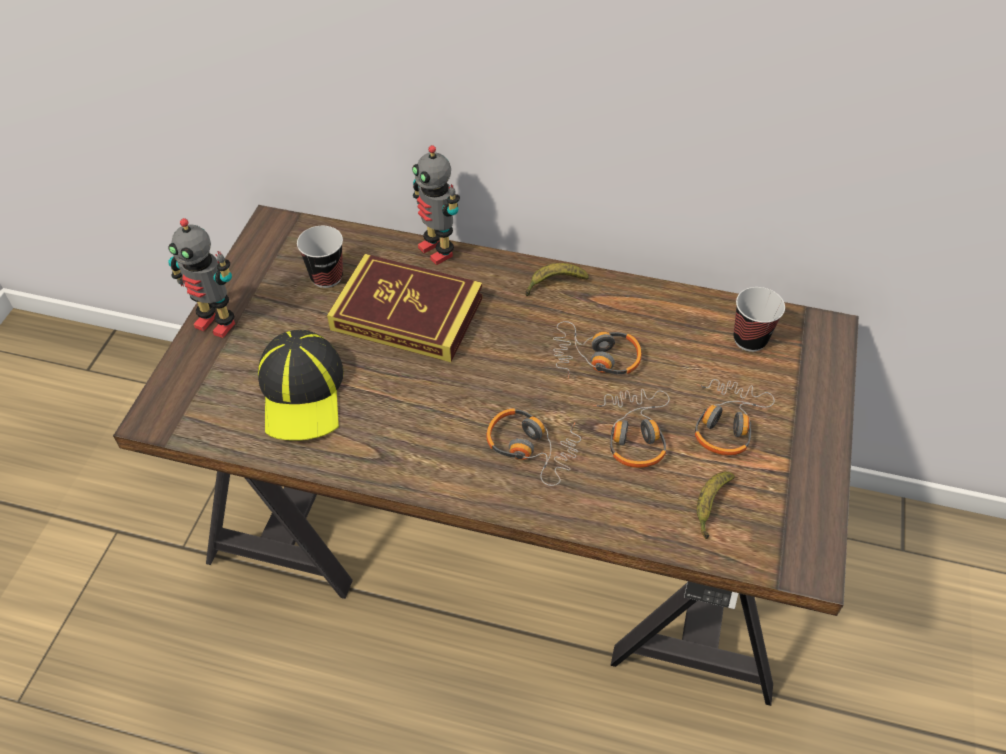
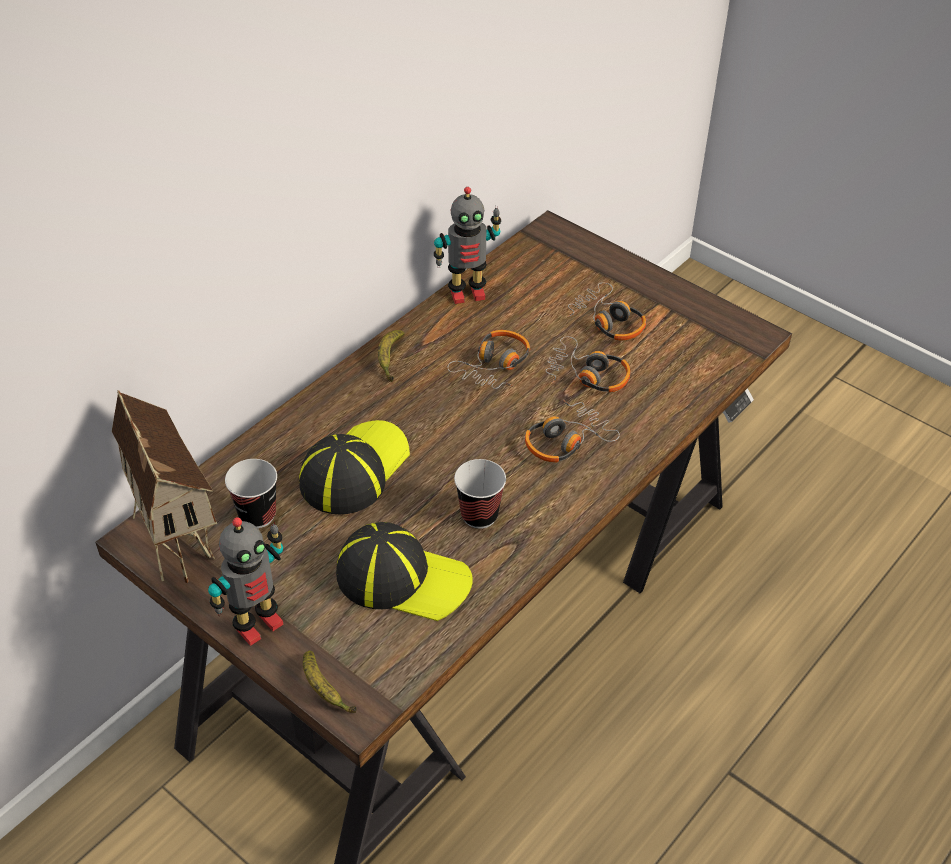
camera: 65 degrees left, 5 degrees down
(276, 247) = (179, 544): none -> toy house
(407, 313) = (354, 470): book -> cap
(438, 250) = (286, 420): toy robot -> toy robot (467, 293)
(710, 505) = (678, 362): banana -> banana (324, 689)
(750, 339) = (533, 273): cup -> cup (479, 515)

